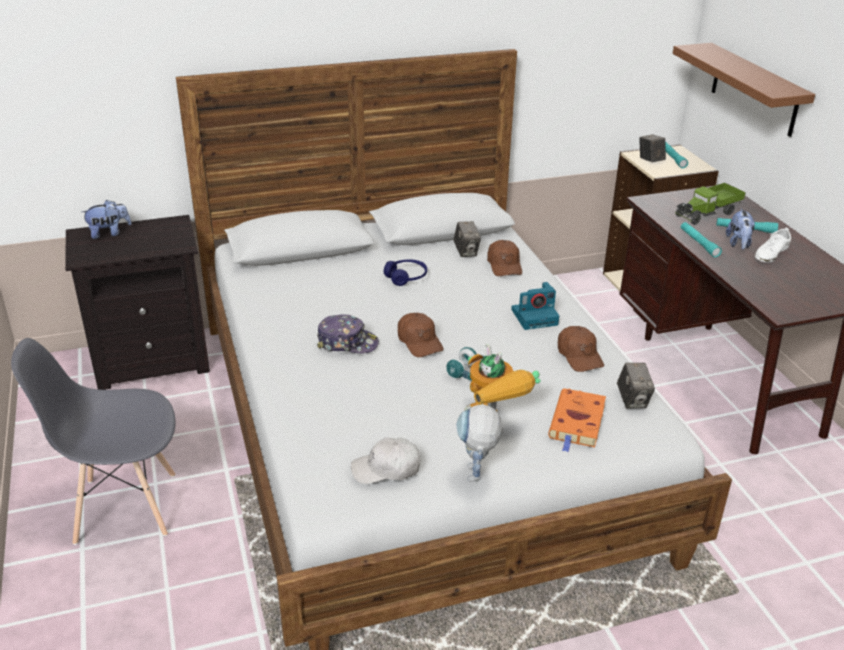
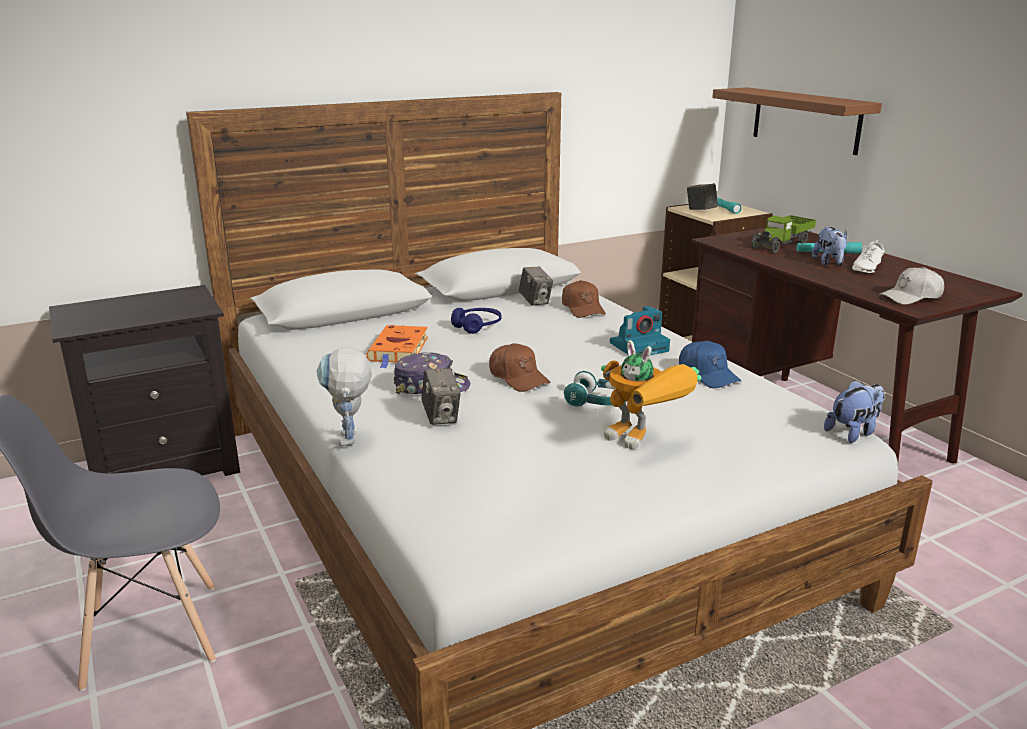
camera: 10 degrees left, 10 degrees down
(109, 233) = (106, 305): plush toy -> plush toy (853, 432)
(386, 469) = (533, 502): white cap -> white cap (911, 297)
(476, 478) = (652, 500): toy robot -> toy robot (350, 443)
(577, 423) = (742, 434): orange book -> orange book (398, 350)
(579, 355) = (708, 375): brown cap -> blue cap
(632, 400) = (792, 407): camera -> camera (441, 417)
(699, 243) = (789, 265): turquoise flashlight -> none

